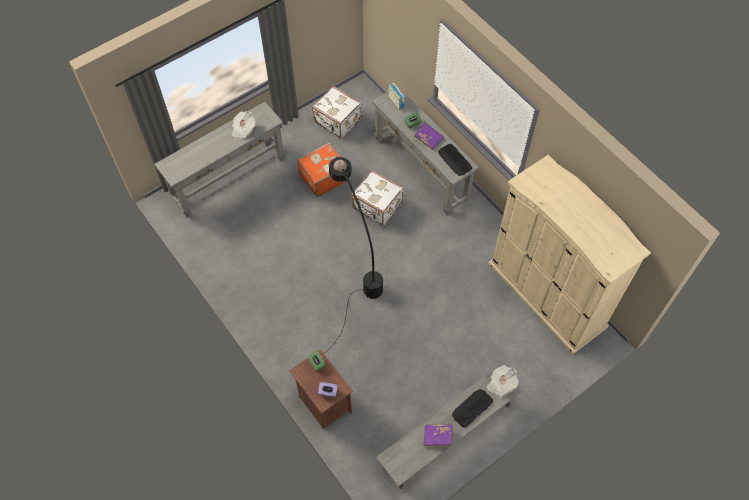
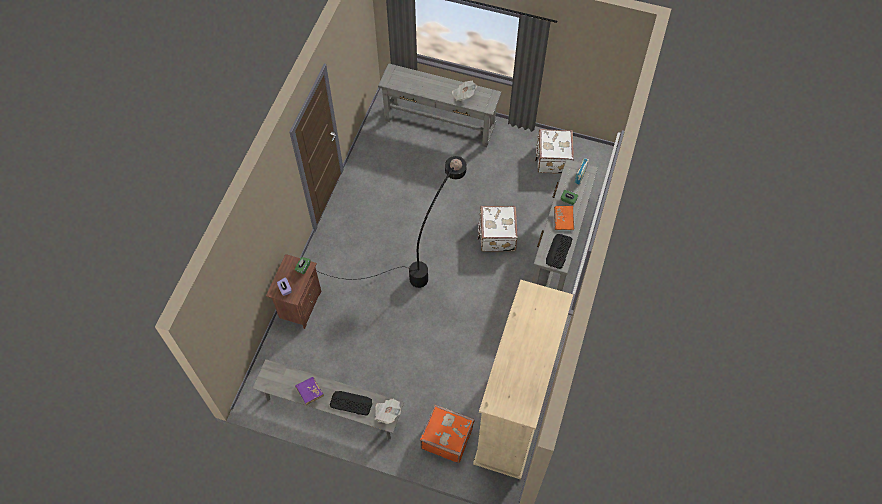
camera: 55 degrees right, 0 degrees up
(322, 177) = (491, 182): orange suitcase -> orange suitcase (447, 437)
(428, 139) = (563, 220): purple book -> orange book

